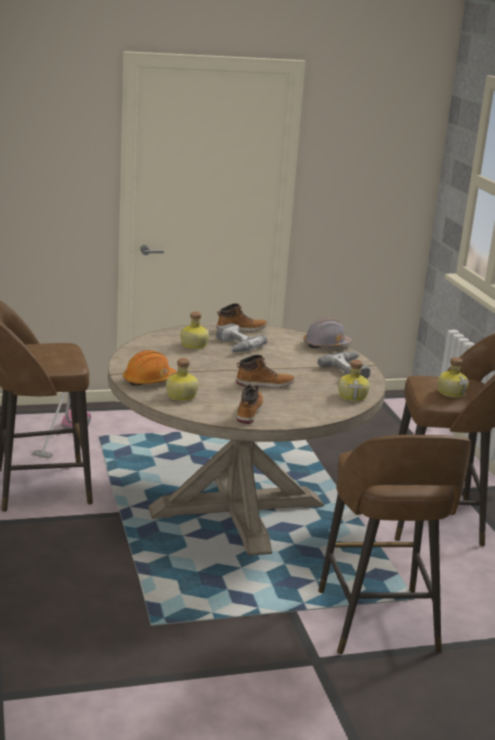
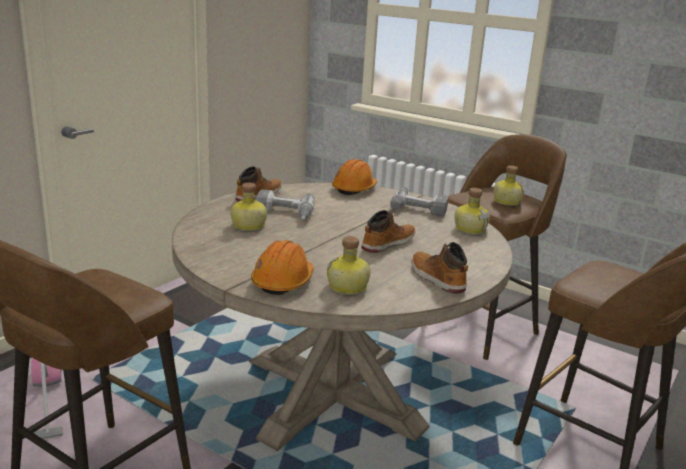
camera: 40 degrees left, 0 degrees up
(326, 345) = (354, 189): grey hard hat -> orange hard hat

